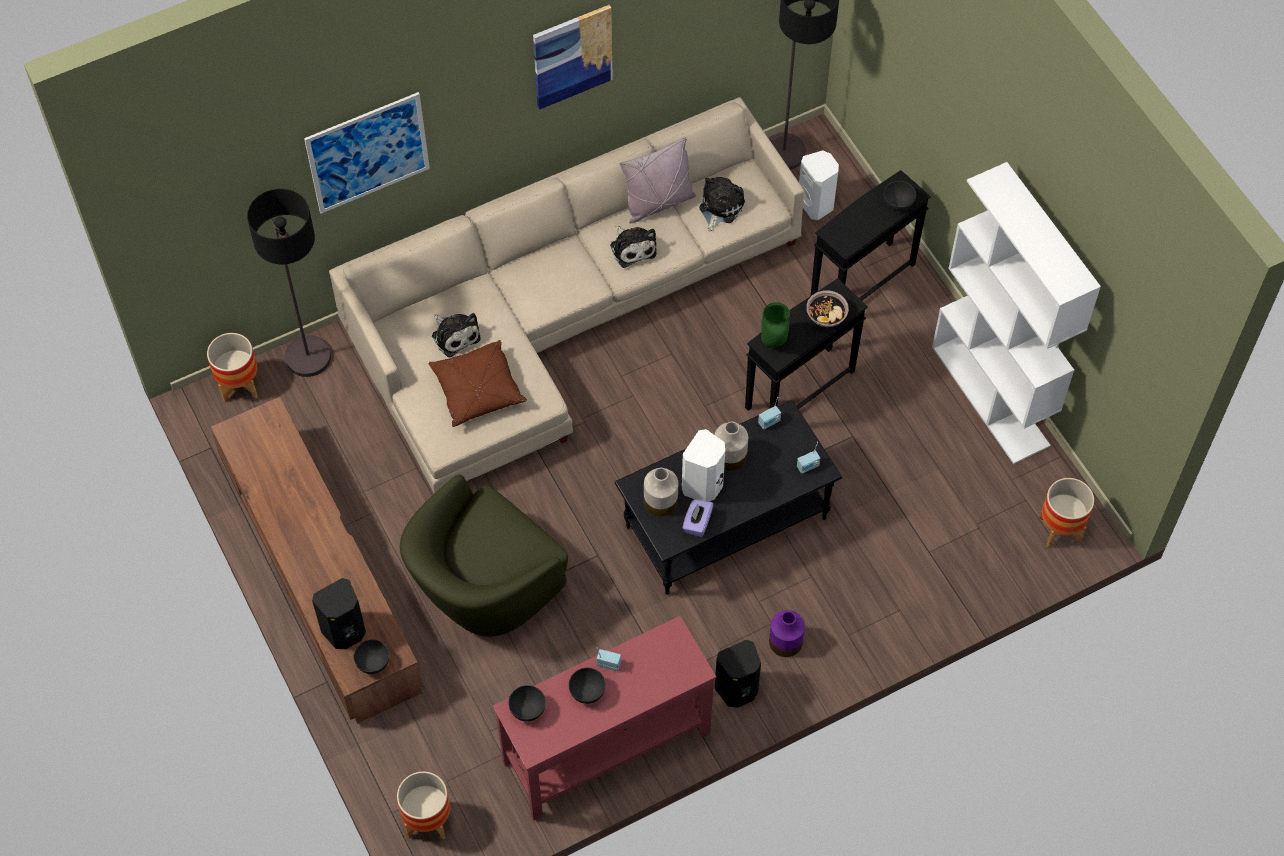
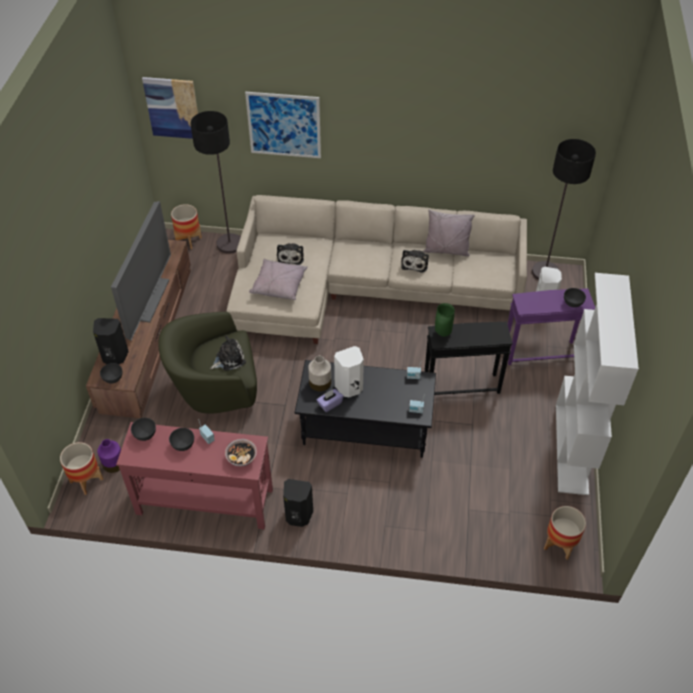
camera: 35 degrees right, 10 degrees down
(306, 520) = (146, 298): none -> television
(477, 390) = (279, 285): brown pillow -> purple pillow
(572, 56) = (421, 125): picture -> picture (172, 108)
(719, 207) = (477, 267): plush toy -> plush toy (229, 359)
(729, 455) = (377, 381): beige vase -> none
(785, 641) = (346, 507): purple vase -> purple vase (113, 463)
(826, 315) = (484, 336): bowl -> bowl (241, 457)
(862, 282) = (540, 352): black side table -> purple side table

